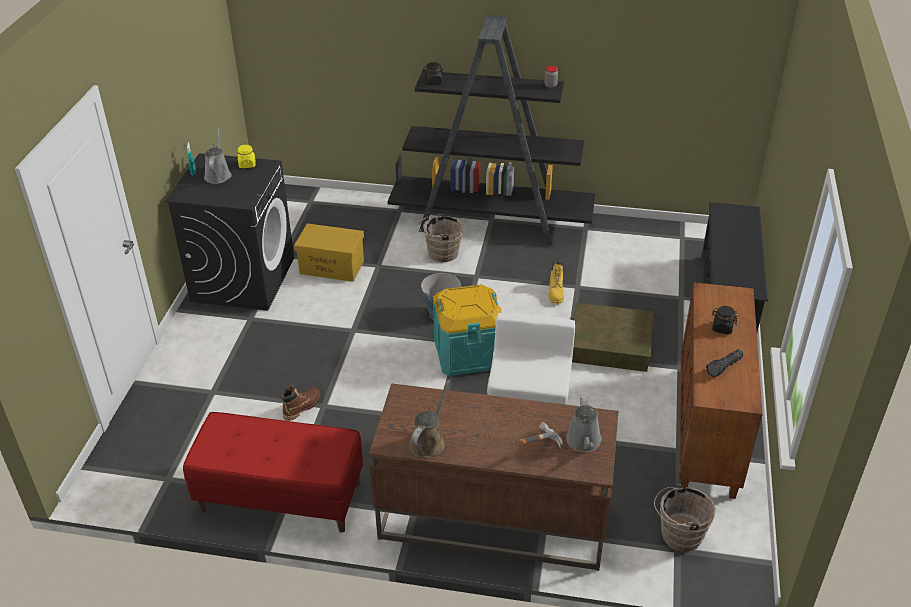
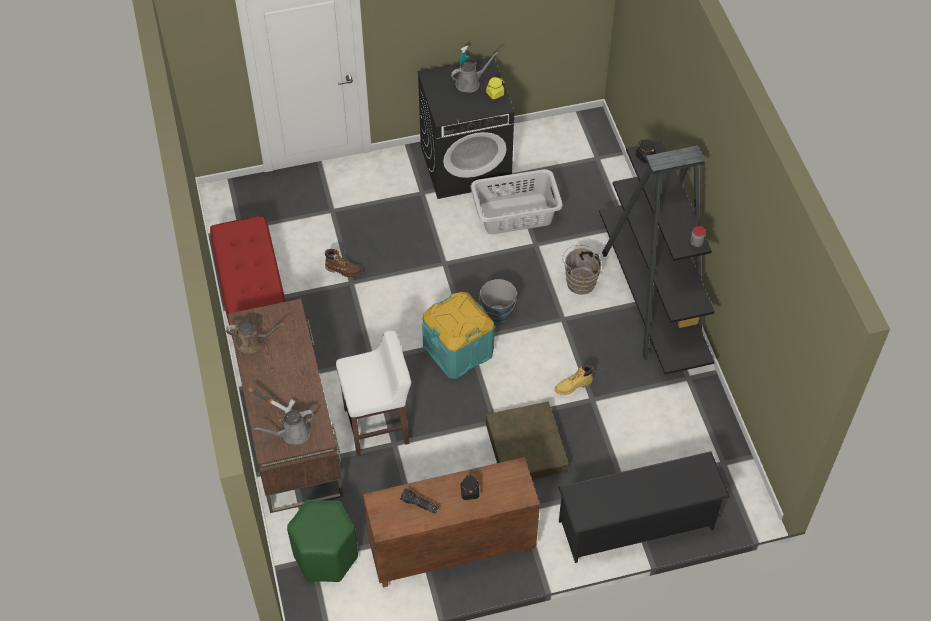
camera: 65 degrees right, 15 degrees up
(331, 267) = (515, 214): yellow storage box -> grey laundry basket
(678, 535) = (326, 556): brown bucket -> green stool

